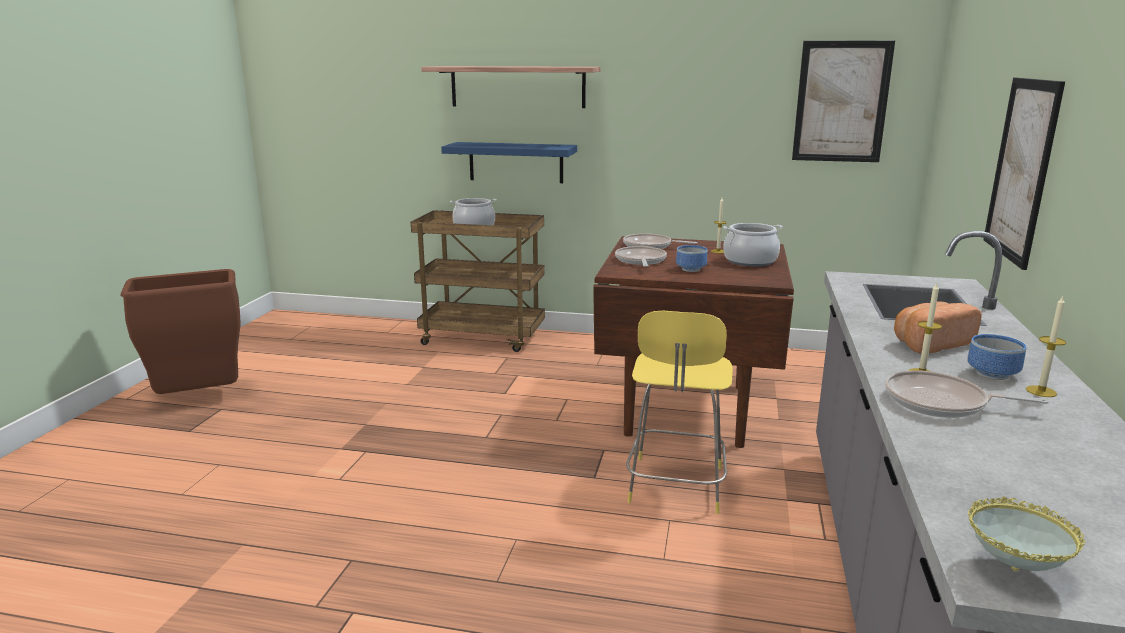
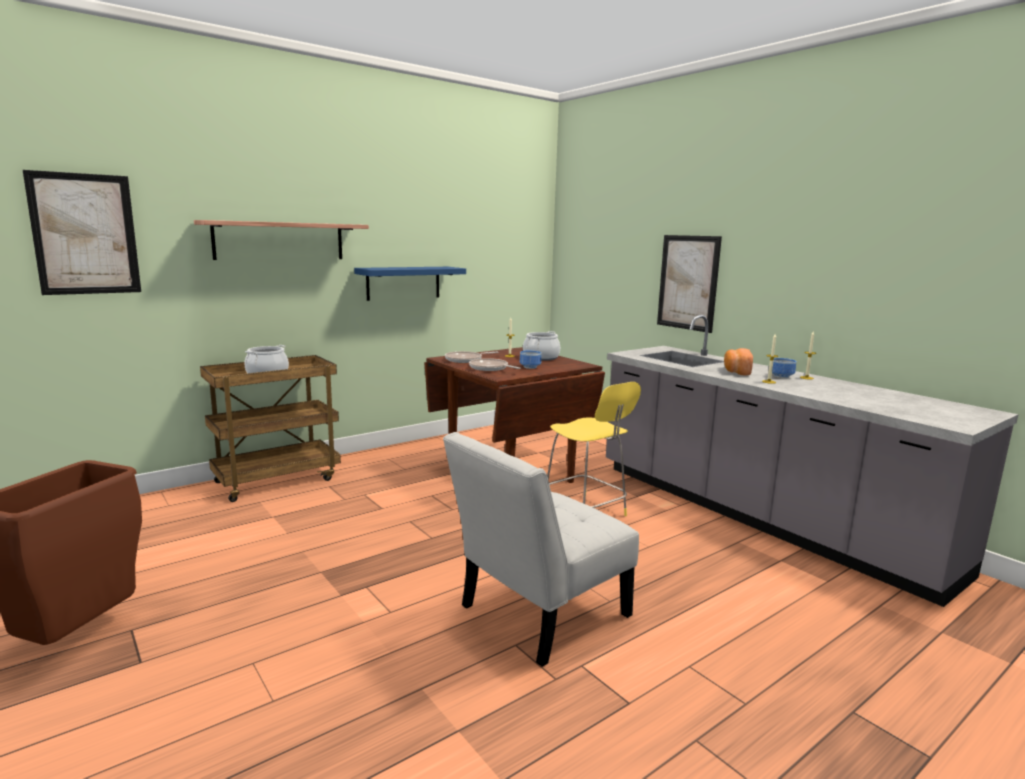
camera: 50 degrees left, 5 degrees down
(417, 549) = (538, 614): none -> white chair
(516, 162) = (281, 310): blue shelf -> blue shelf (403, 283)
(841, 102) = (508, 251): picture -> picture (85, 234)
(941, 403) = (804, 389): frying pan -> none
(1014, 570) = (953, 423): bowl -> none

